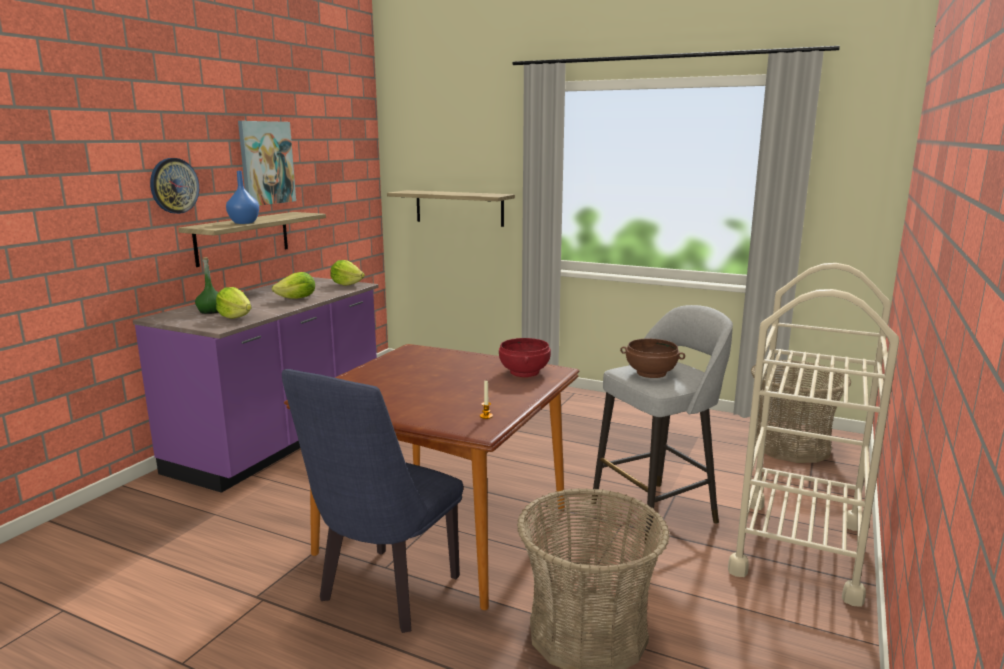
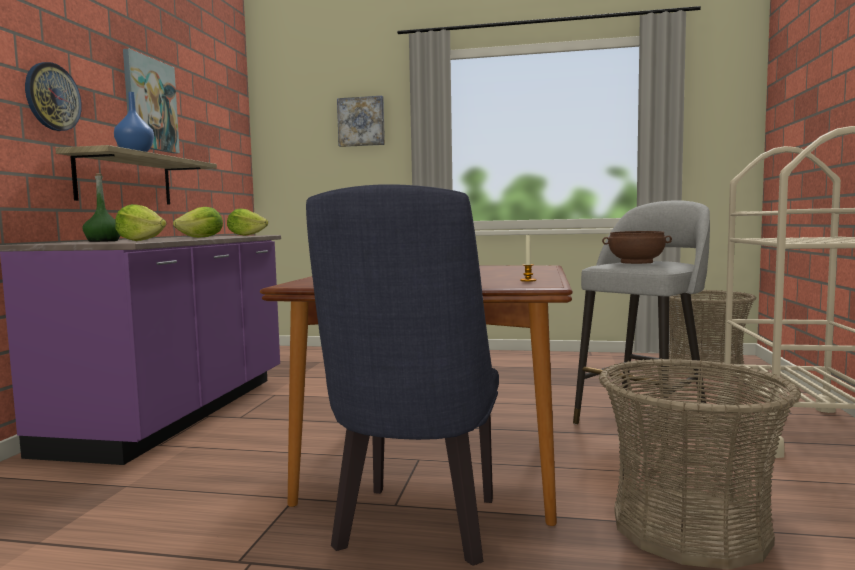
camera: 15 degrees left, 10 degrees down
(459, 208) = (340, 179): shelf -> none
(479, 152) = (361, 122): none -> picture
(525, 372) = (512, 267): red bowl -> none

